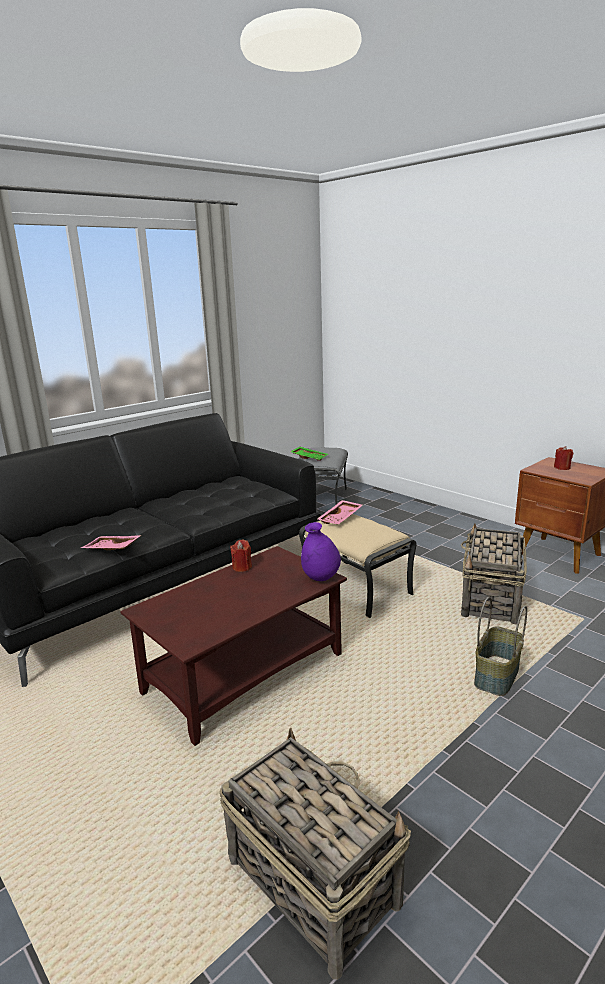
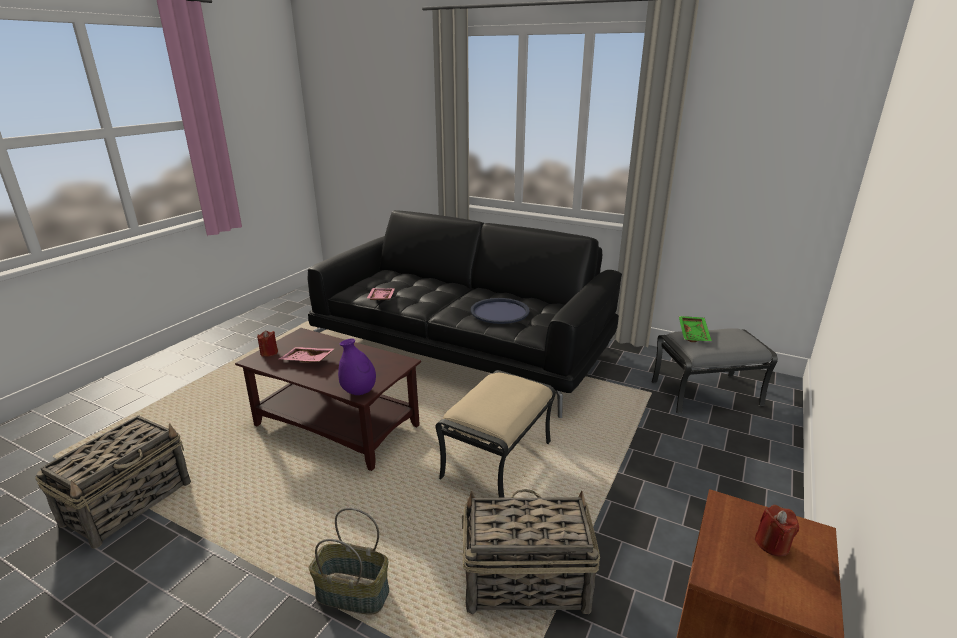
camera: 70 degrees right, 5 degrees up
(221, 499) = (499, 312): none -> blue tray
(242, 567) = (373, 353): red candle -> red candle (269, 353)
(341, 518) = (516, 384): pink tray -> pink tray (307, 361)

